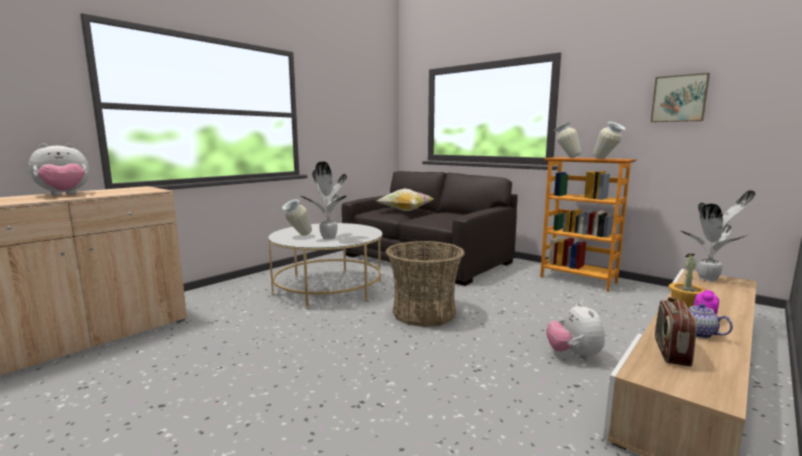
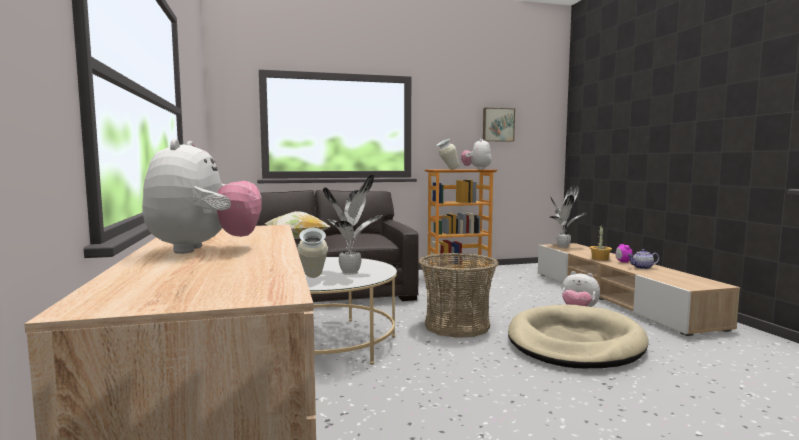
camera: 55 degrees left, 5 degrees down
(458, 370) = (574, 343): none -> beige dog bed
(607, 159) = (476, 169): vase -> plush toy
(670, 352) = (664, 276): radio -> none

